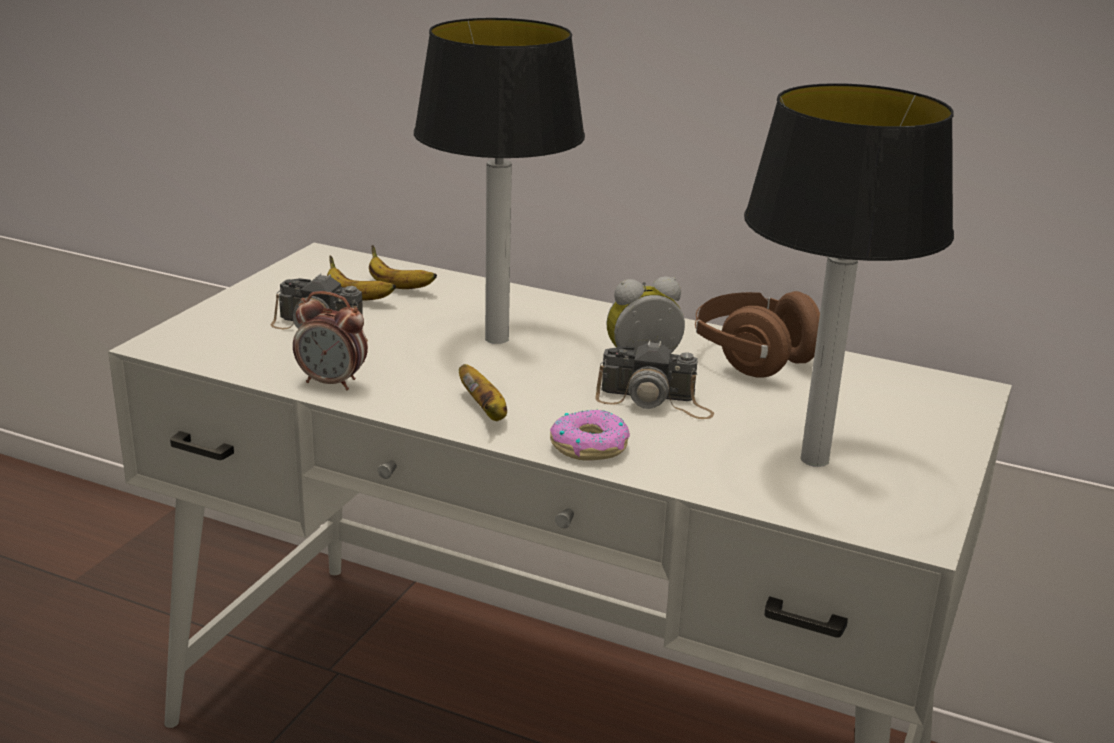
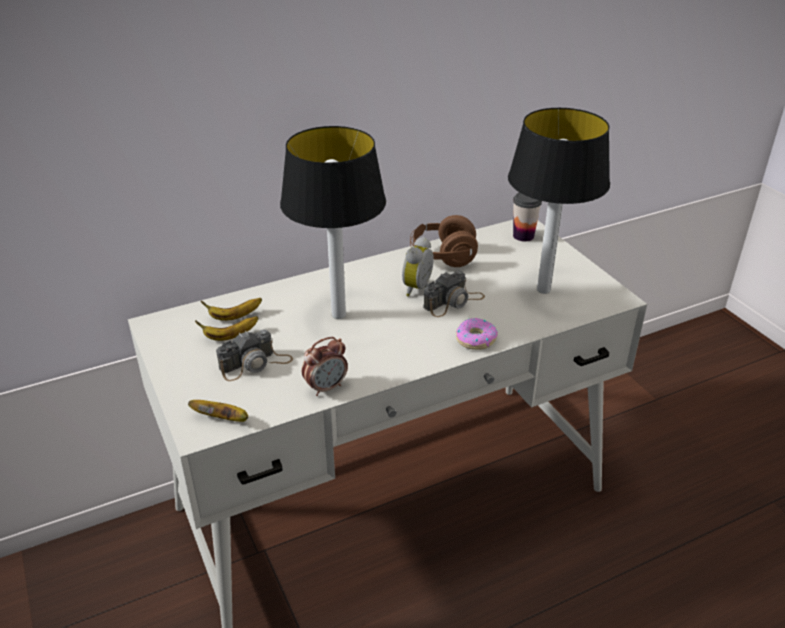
camera: 50 degrees left, 10 degrees up
(485, 411) = (411, 352): banana -> banana (223, 419)
(934, 397) = (523, 236): none -> cup

